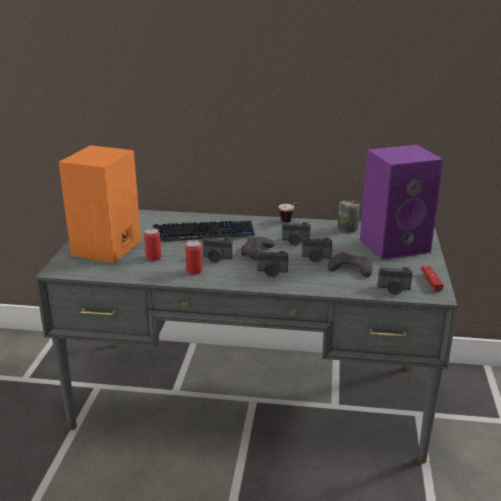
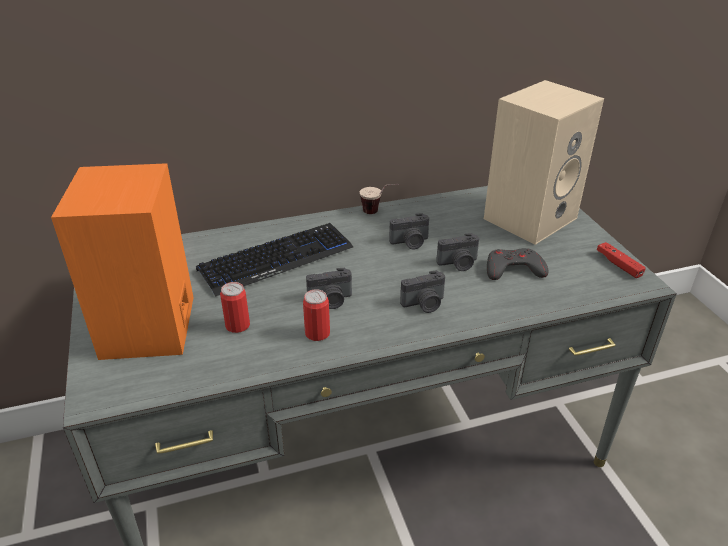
camera: 25 degrees left, 10 degrees up
(256, 252) = (376, 275): grey game controller -> none
(347, 228) = (455, 205): can -> none
(394, 289) = (590, 289): camera -> none
(395, 245) = (530, 217): purple speaker -> beige speaker

